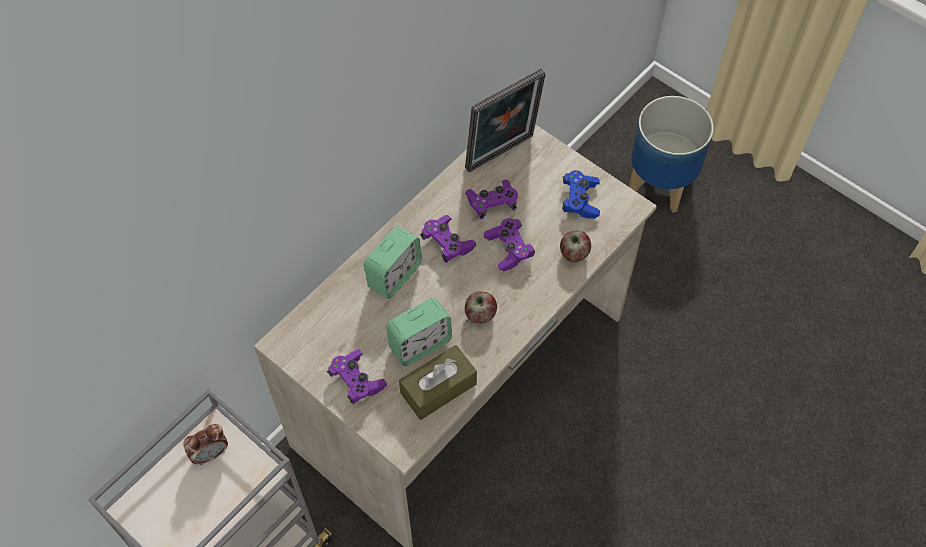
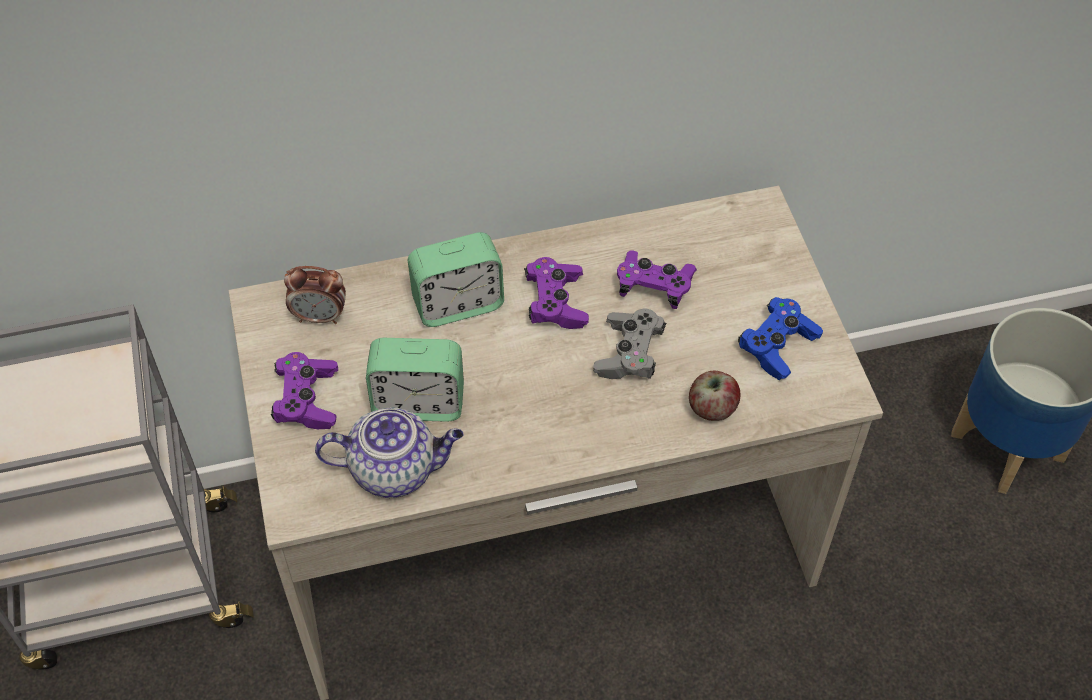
camera: 35 degrees right, 5 degrees down
(211, 453) = (89, 387): alarm clock -> alarm clock (320, 316)
(438, 388) = (395, 469): brown tissue box -> teapot
(480, 314) = (524, 412): apple -> none
(502, 155) = (718, 236): picture frame -> none
(509, 249) = (629, 354): purple game controller -> grey game controller

